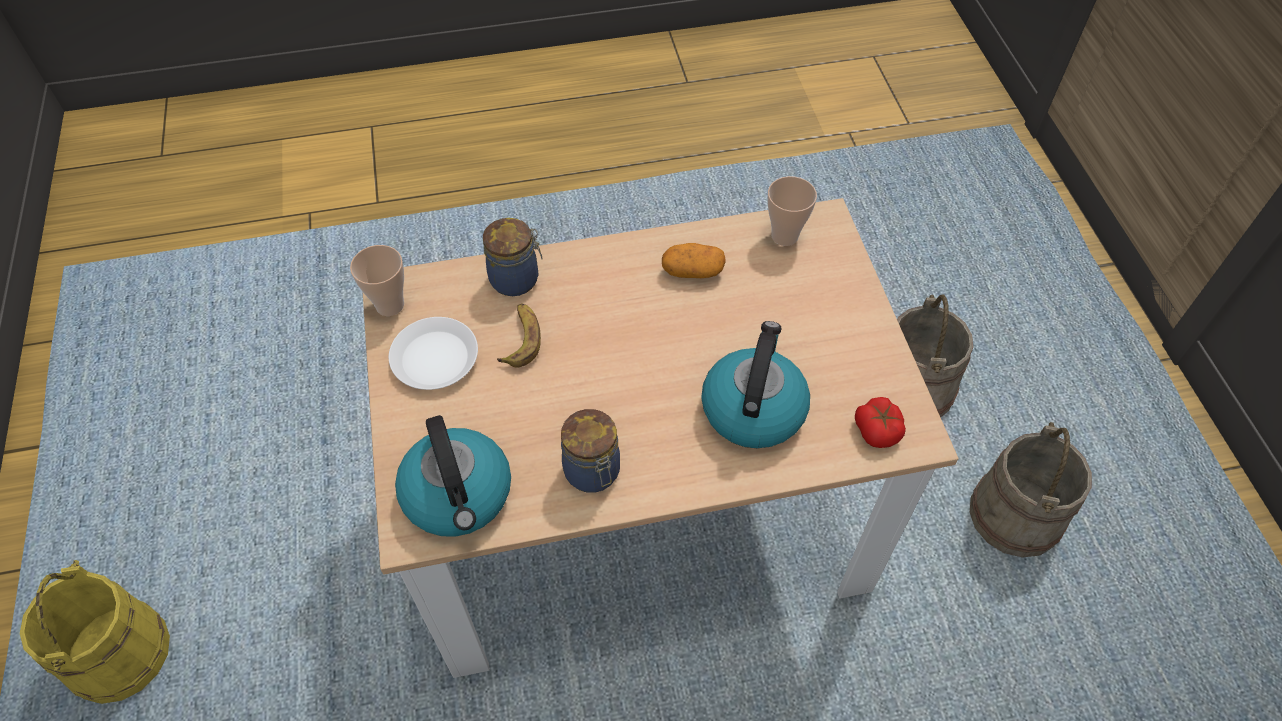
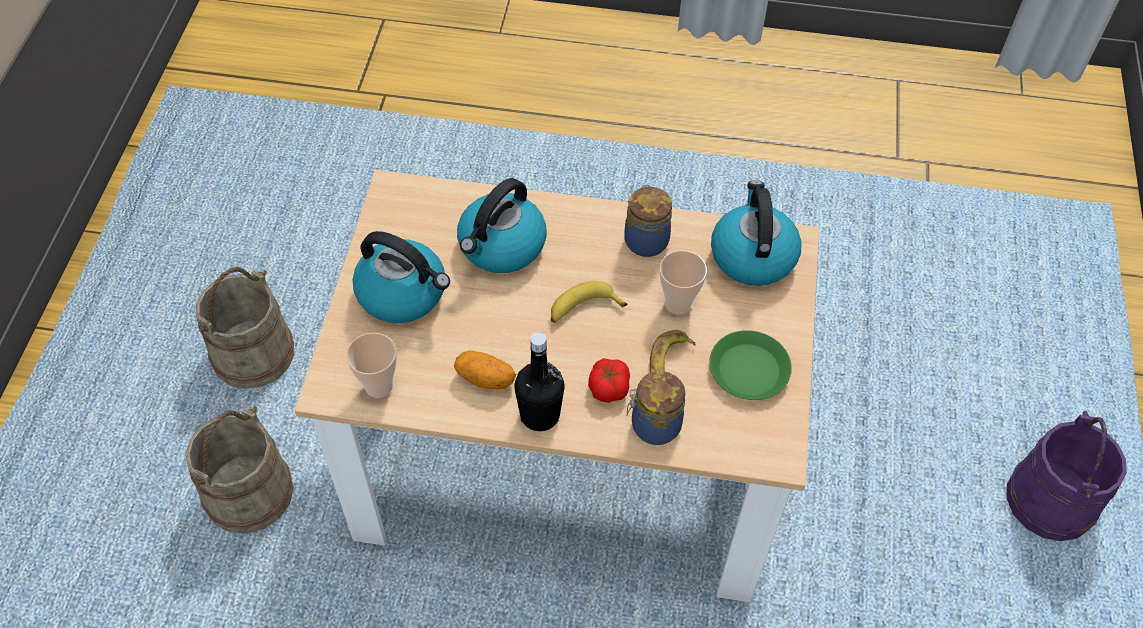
camera: 160 degrees left, 0 degrees up
(119, 654) = (1050, 501): yellow bucket -> purple bucket
(390, 305) = (781, 437): cup -> cup (678, 304)
(434, 359) = (749, 370): white plate -> green plate
(626, 256) = (540, 415): none -> black bottle
(630, 367) = (583, 309): none -> banana
(821, 324) = (403, 293): none -> kettle
(877, 430) = (418, 203): tomato -> tomato (608, 387)

